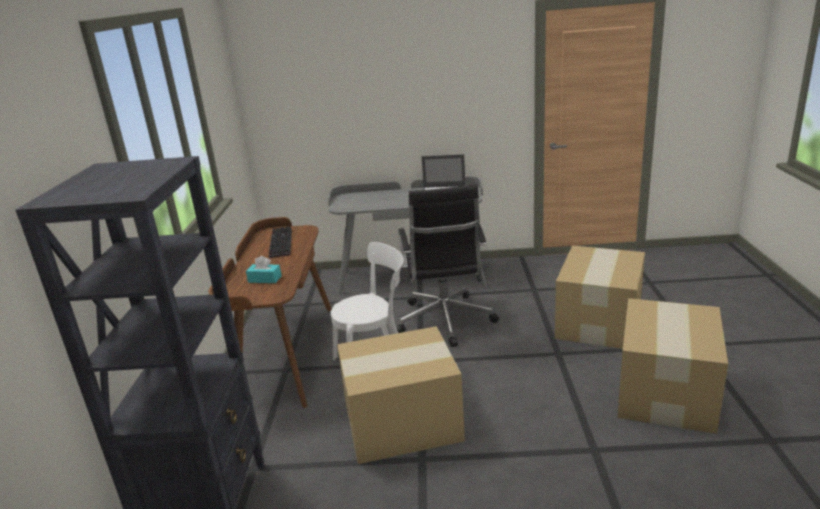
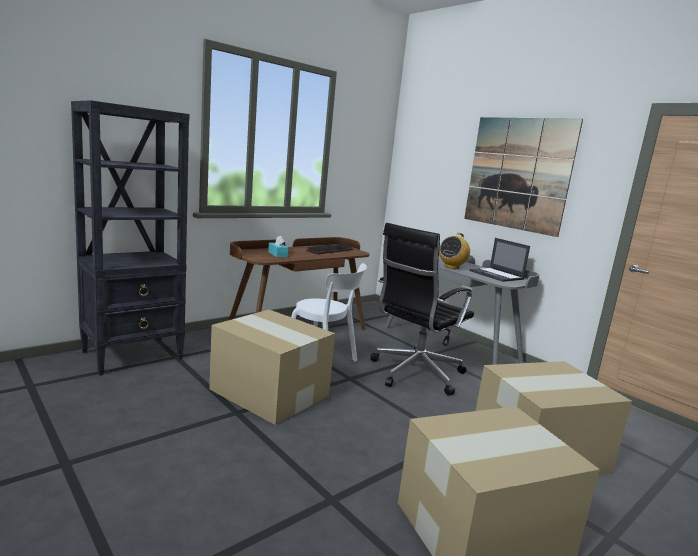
camera: 45 degrees right, 10 degrees down
(402, 202) = (452, 267): none -> radio
(422, 85) = (518, 174): none -> picture

